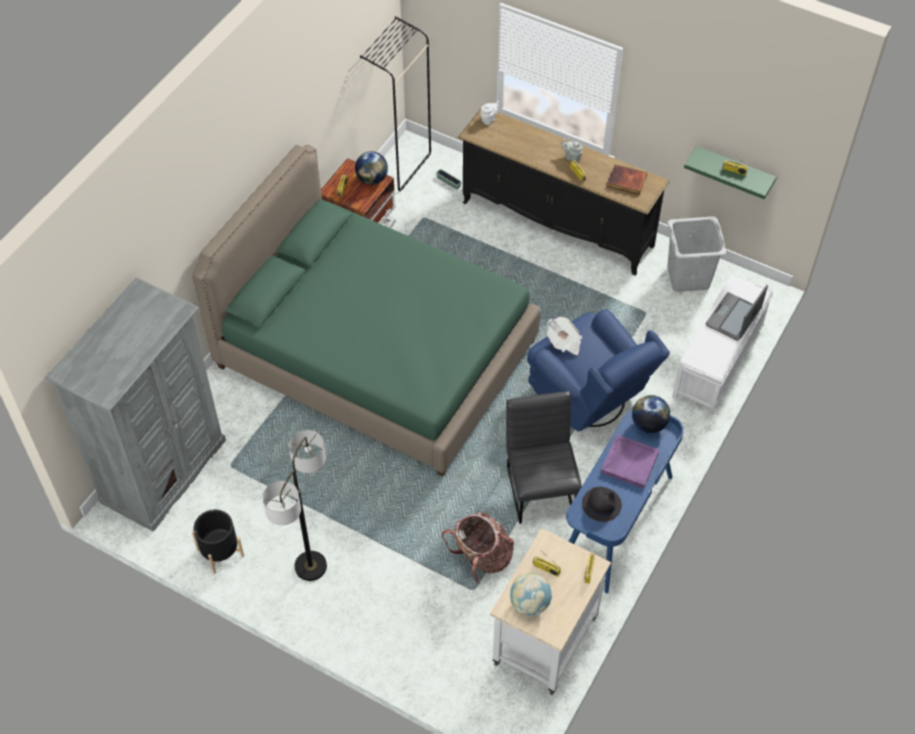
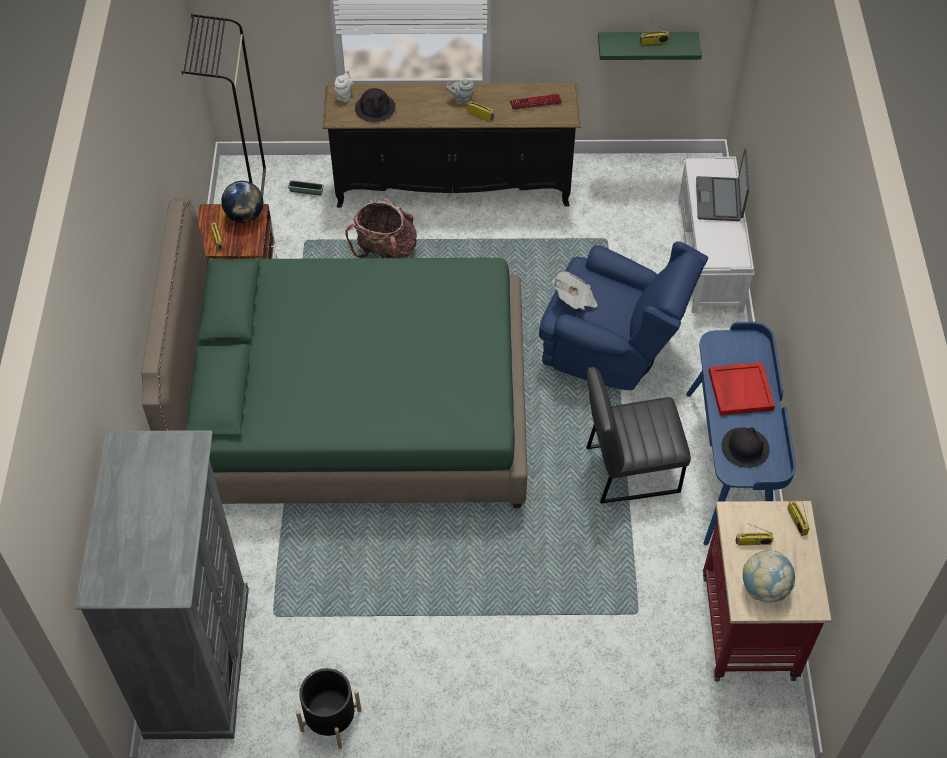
camera: 30 degrees left, 0 degrees up
(310, 566) = (445, 681): floor lamp -> none
(481, 558) = (621, 574): backpack -> backpack (385, 252)
(504, 138) = (375, 108): none -> black hat
(540, 488) = (629, 469): grey chair -> grey chair turned 60 degrees counterclockwise
(545, 642) = (748, 628): white cart -> red cart
(626, 182) = (536, 103): book -> keyboard
(629, 462) = (740, 390): purple tray -> red tray
(648, 424) = (730, 342): globe -> none
(688, 277) = (622, 185): grey laundry basket -> none

